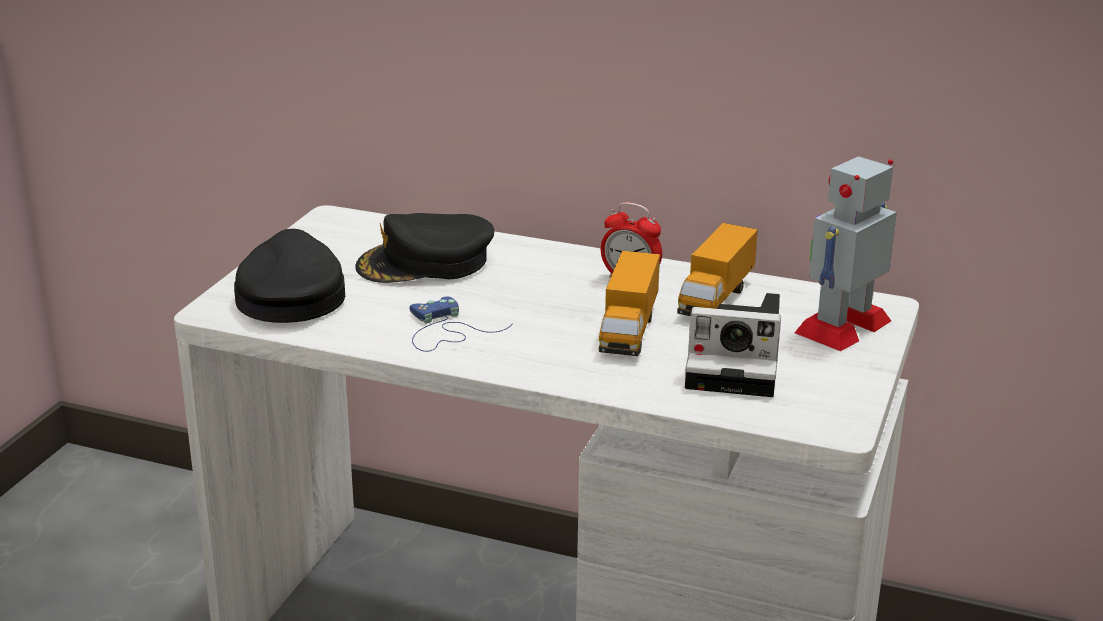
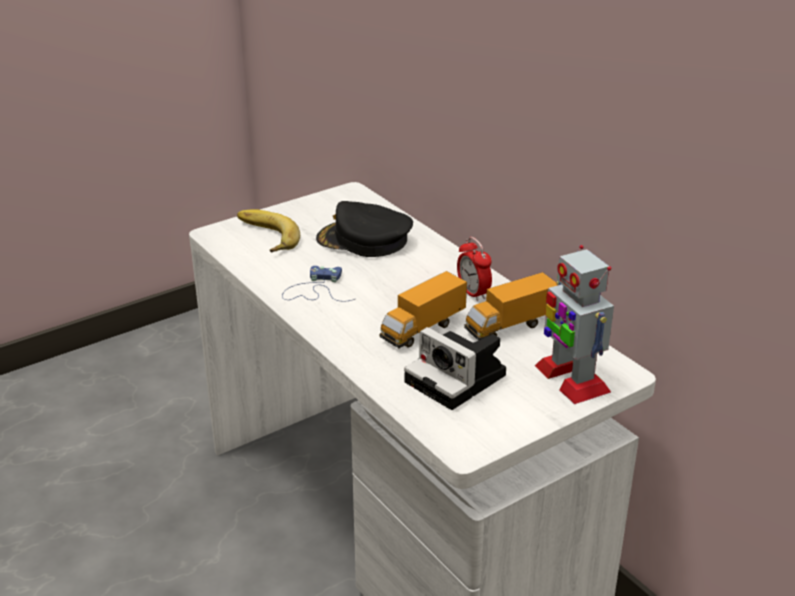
camera: 35 degrees right, 5 degrees up
(290, 295) = (264, 237): black cap -> banana
(843, 326) = (571, 378): toy robot -> toy robot turned 105 degrees counterclockwise

